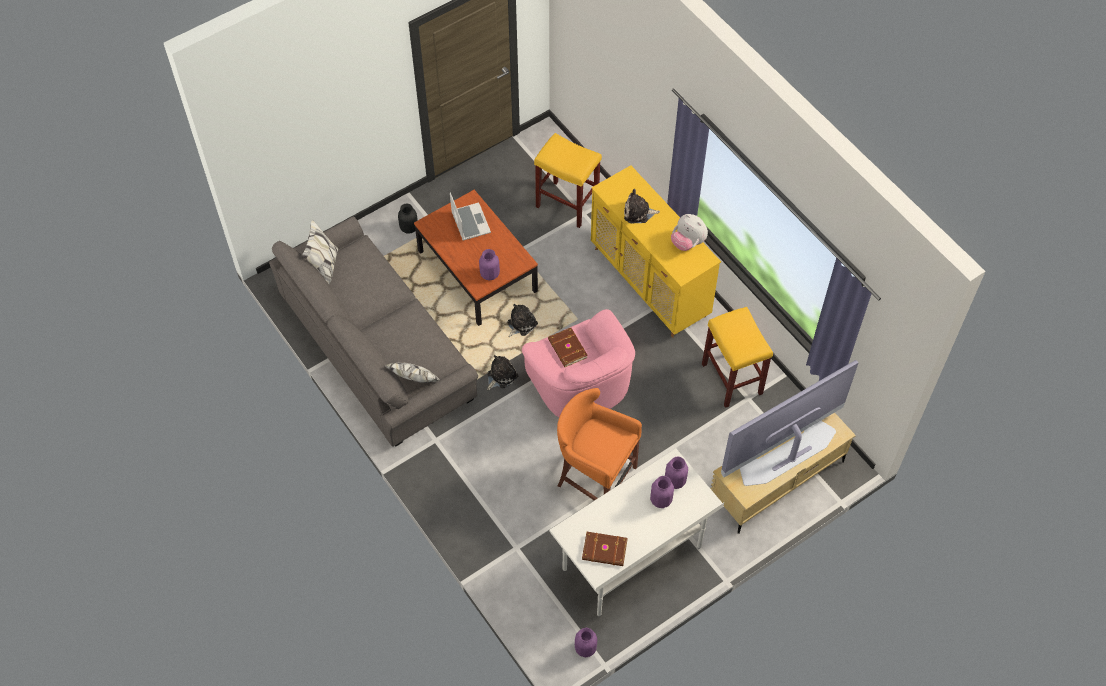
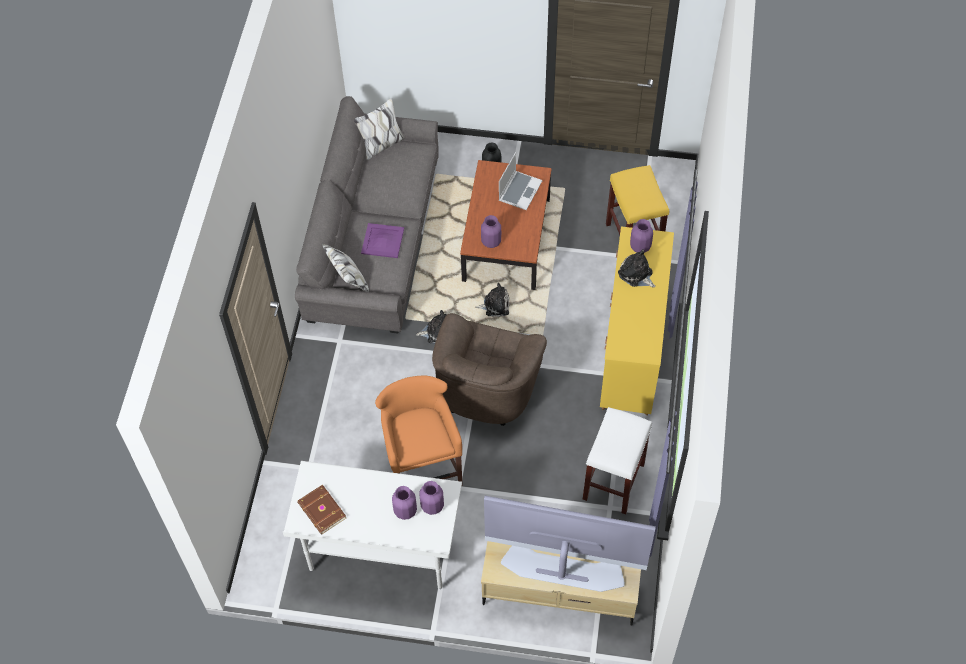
camera: 45 degrees right, 0 degrees up
(410, 334) = (383, 240): none -> purple tray
(567, 349) = (489, 345): brown book -> none
(579, 385) = (487, 387): pink armchair -> brown armchair
(585, 648) = (276, 585): purple vase -> purple vase (640, 246)
(687, 242) = (649, 329): plush toy -> none
(732, 379) = (613, 482): yellow stool -> white stool

